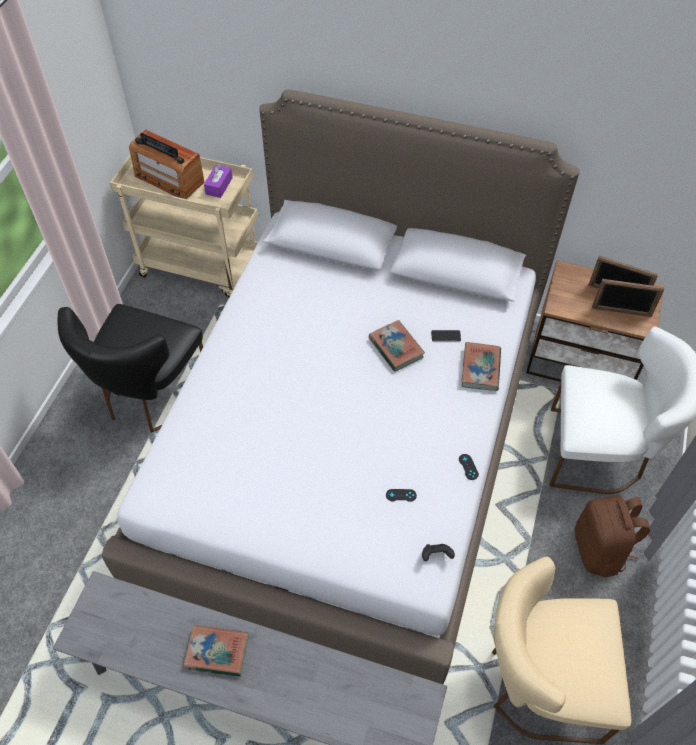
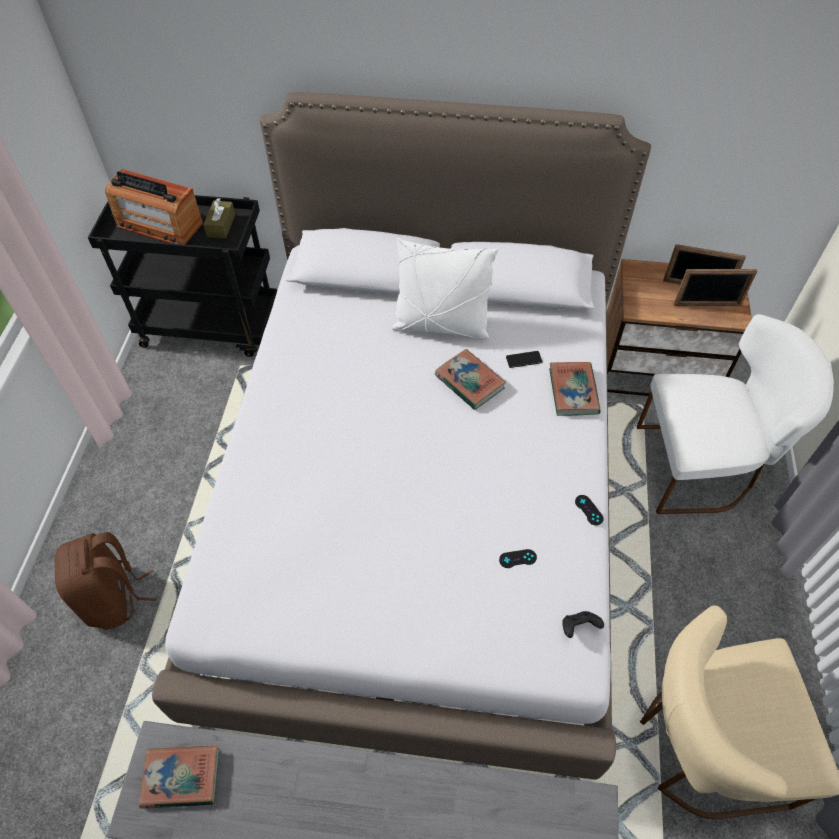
camera: 10 degrees left, 0 degrees up
(149, 396) = (175, 485): black chair -> none
(202, 266) = (211, 326): beige cart -> black cart
(217, 652) = (323, 799): book -> book (181, 778)
(219, 186) = (221, 225): purple tissue box -> brown tissue box
(383, 297) = (441, 325): none -> white pillow
(600, 550) = (729, 577): brown backpack -> brown backpack (115, 597)

